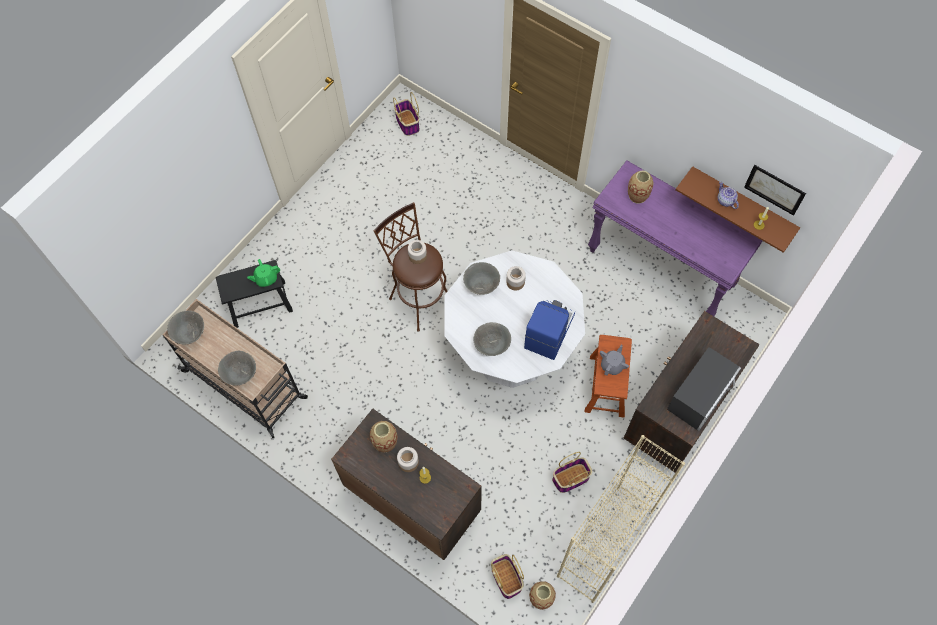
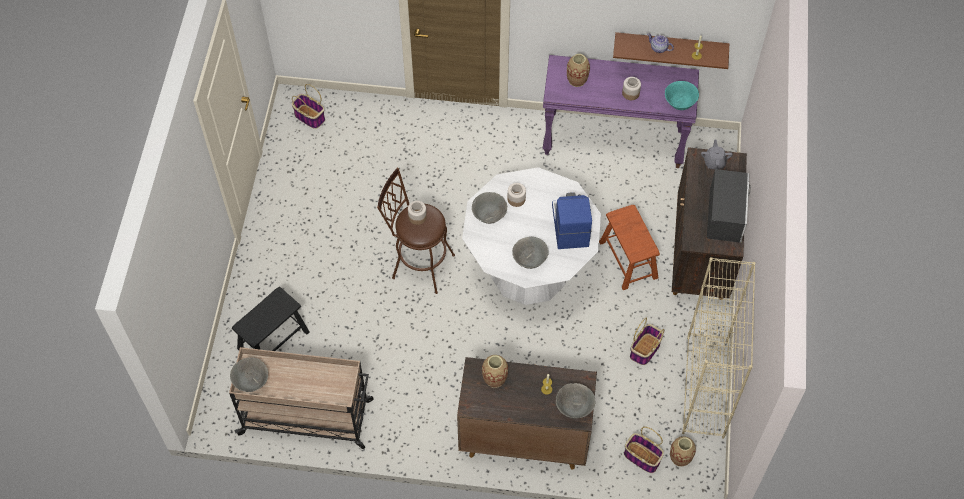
camera: 30 degrees left, 5 degrees down
(240, 374) = (322, 393): grey bowl -> grey bowl (574, 408)
(266, 279) = (281, 306): green teapot -> none
(408, 462) = (524, 384): jar -> jar (630, 93)
(612, 365) = (632, 233): grey teapot -> grey teapot (714, 162)
(723, 264) = (679, 104): none -> turquoise bowl
(774, 189) = (697, 19): picture -> none

